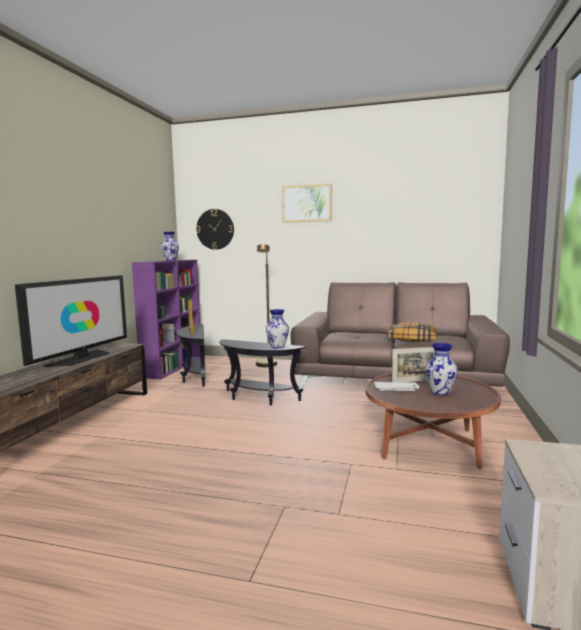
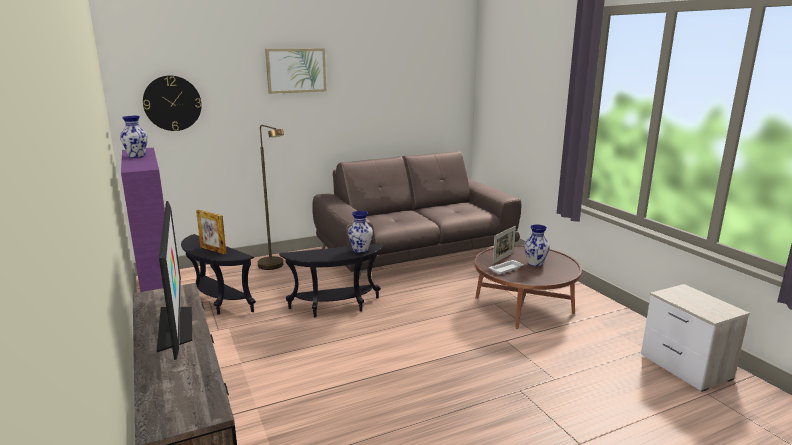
camera: 40 degrees left, 10 degrees up
(411, 339) = (441, 213): pillow -> none

